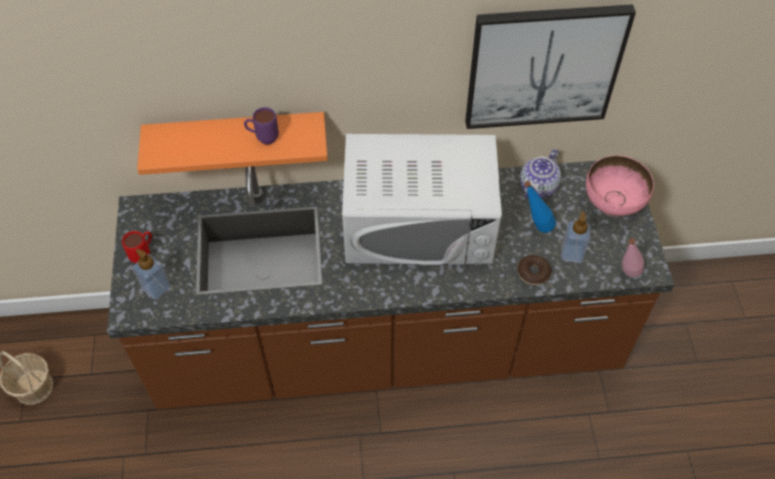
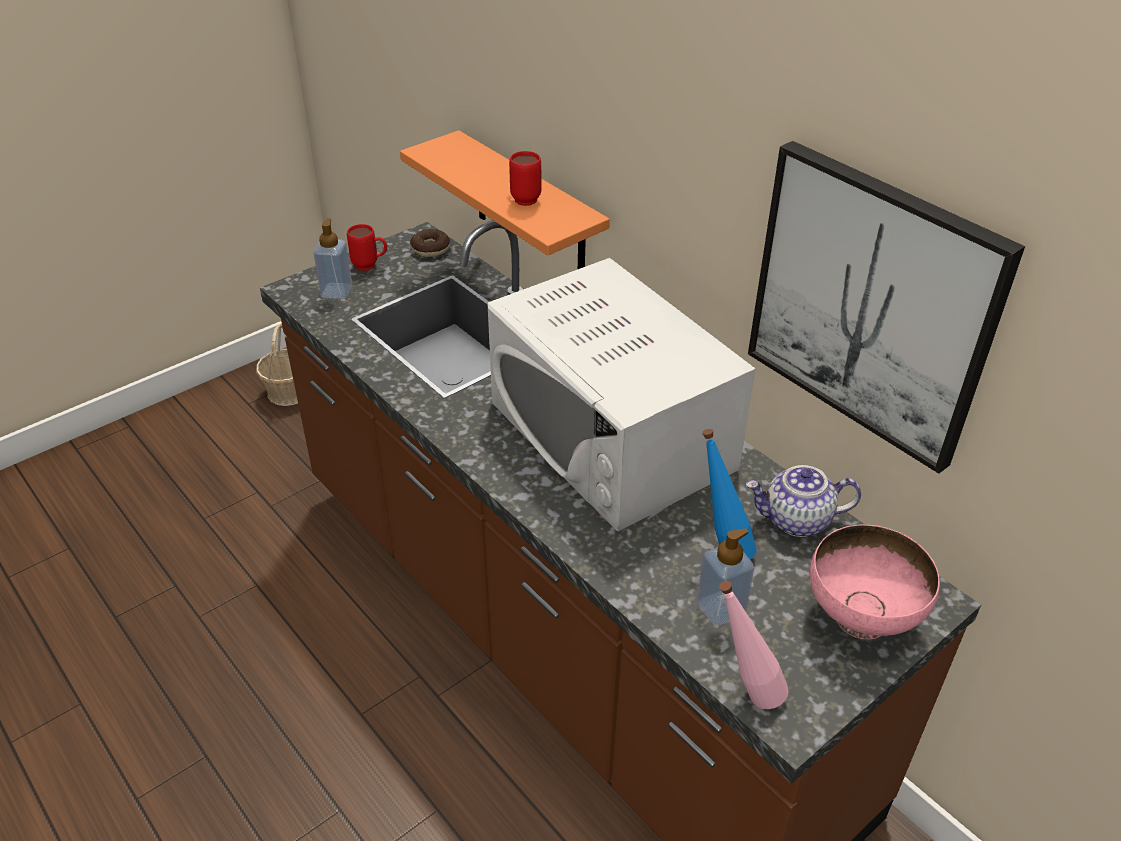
camera: 55 degrees right, 15 degrees down
(263, 138) = (522, 198): purple mug -> red mug
(533, 273) = (643, 580): donut -> donut (430, 249)

